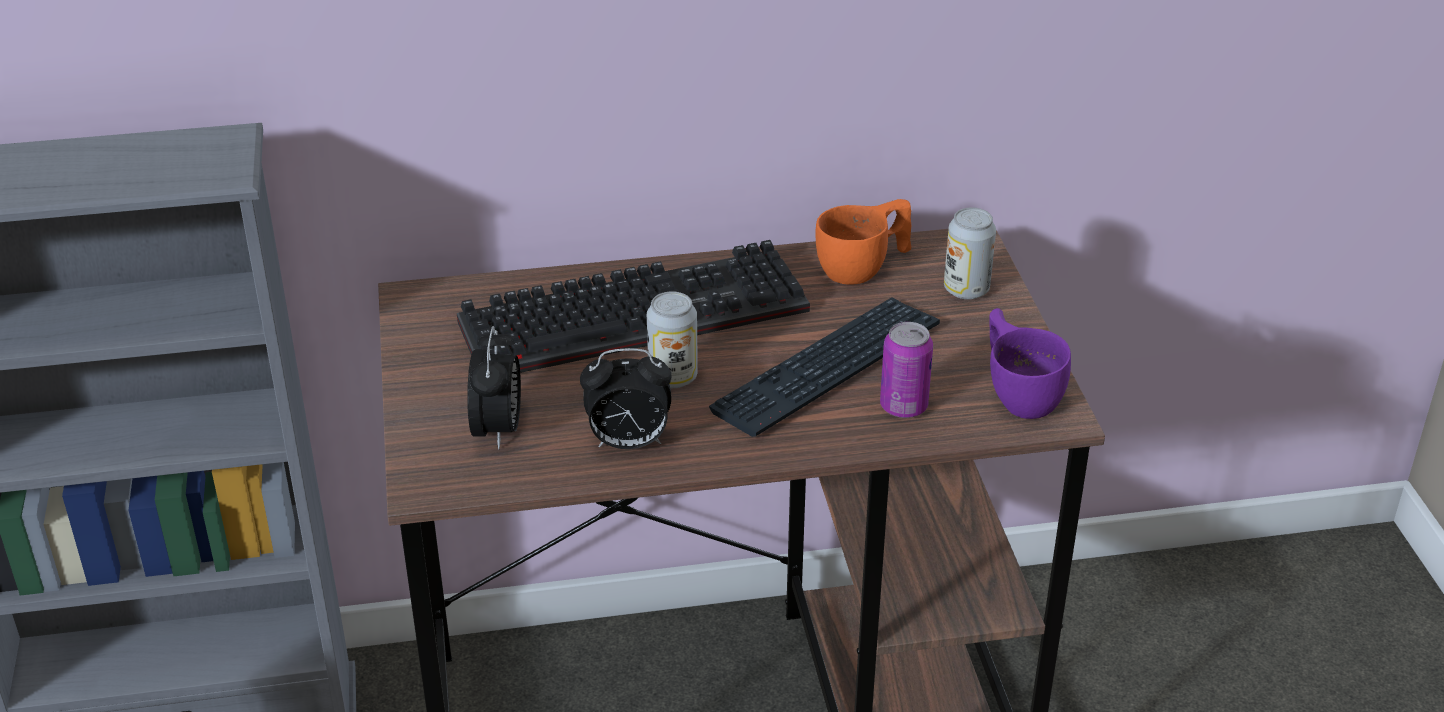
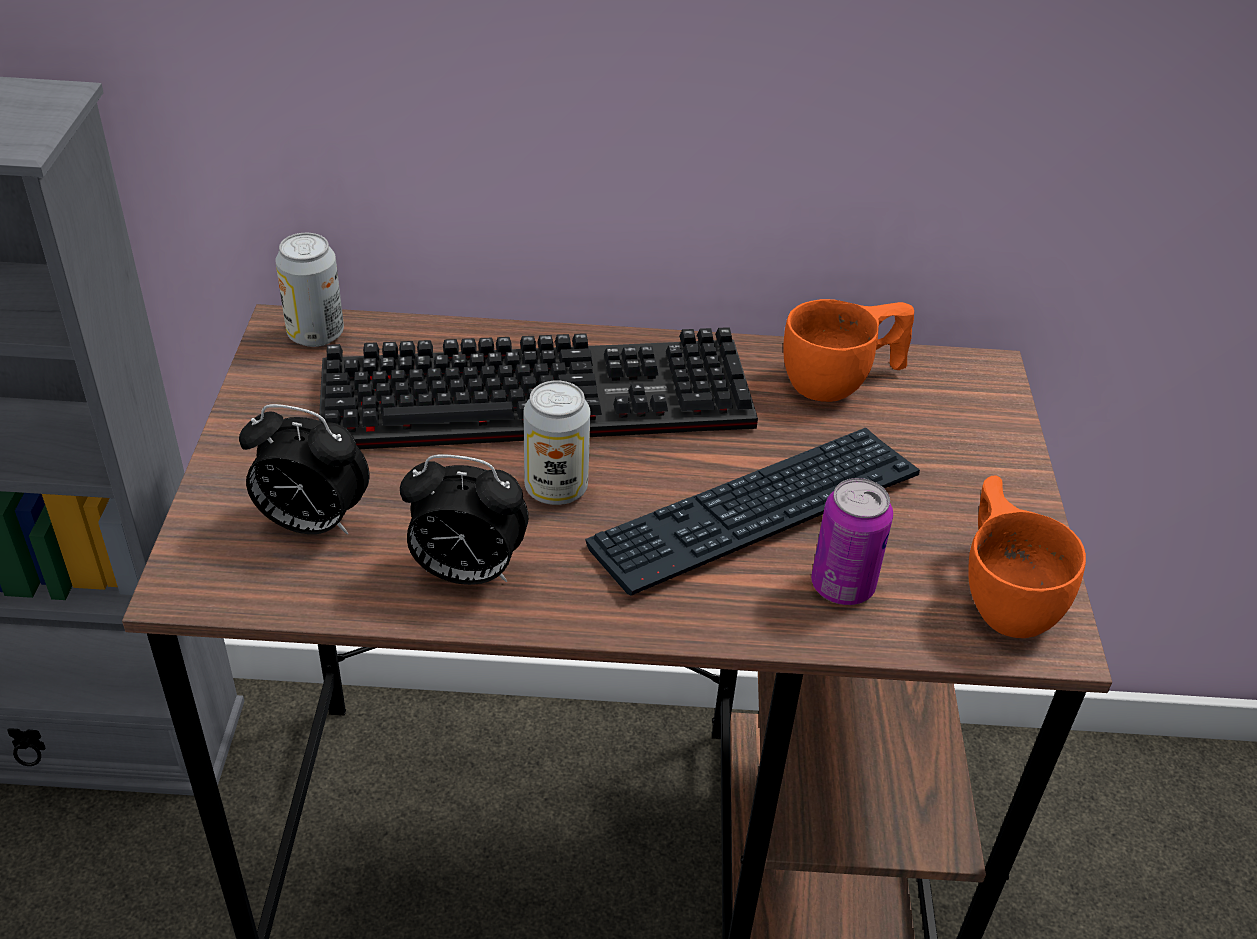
camera: 10 degrees right, 5 degrees up
(498, 430) = (311, 523): alarm clock -> alarm clock turned 90 degrees clockwise
(966, 289) = (965, 432): can -> can (315, 334)
(1019, 391) = (1004, 592): purple cup -> orange cup

